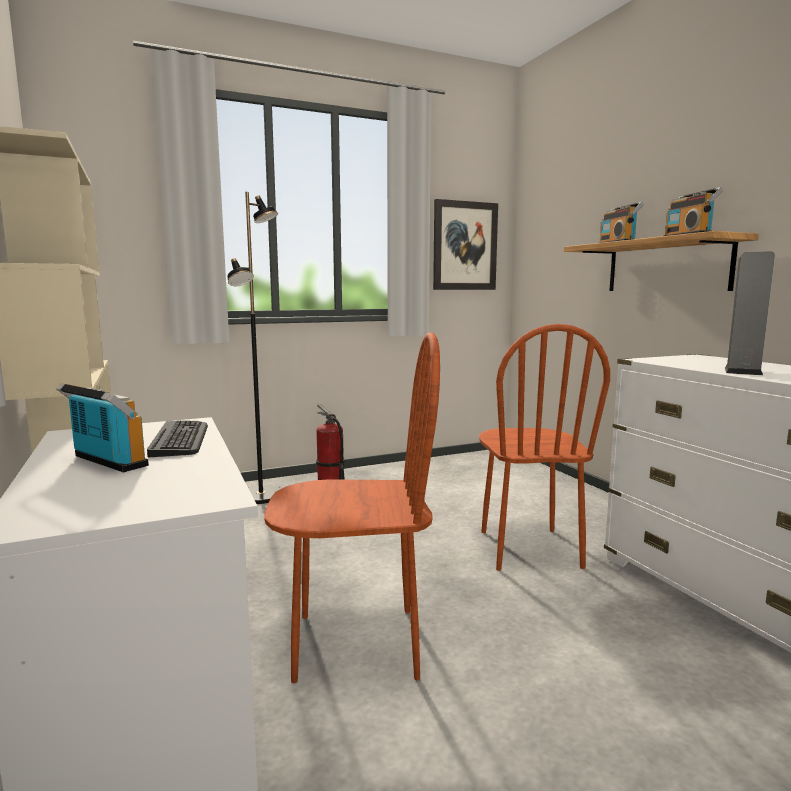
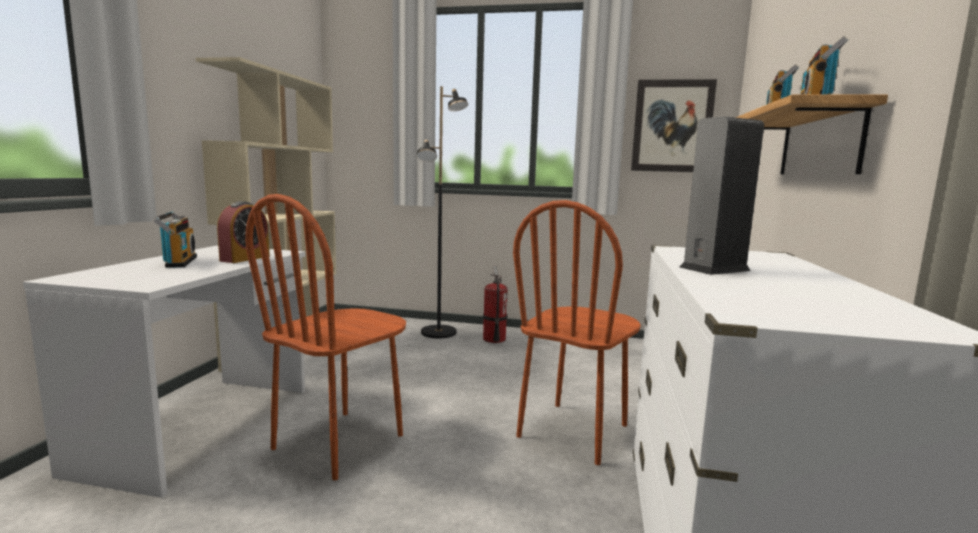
camera: 35 degrees right, 0 degrees up
(180, 439) = (245, 258): keyboard -> alarm clock
(356, 644) = (339, 442): brown chair -> brown chair turned 90 degrees clockwise

